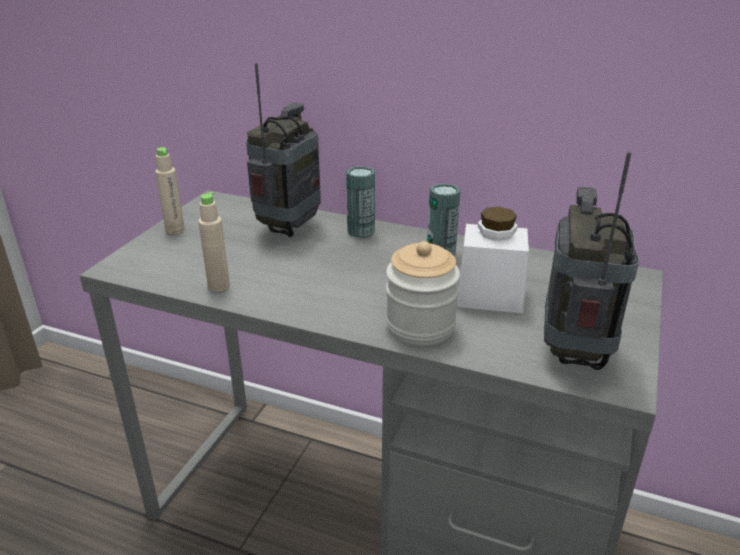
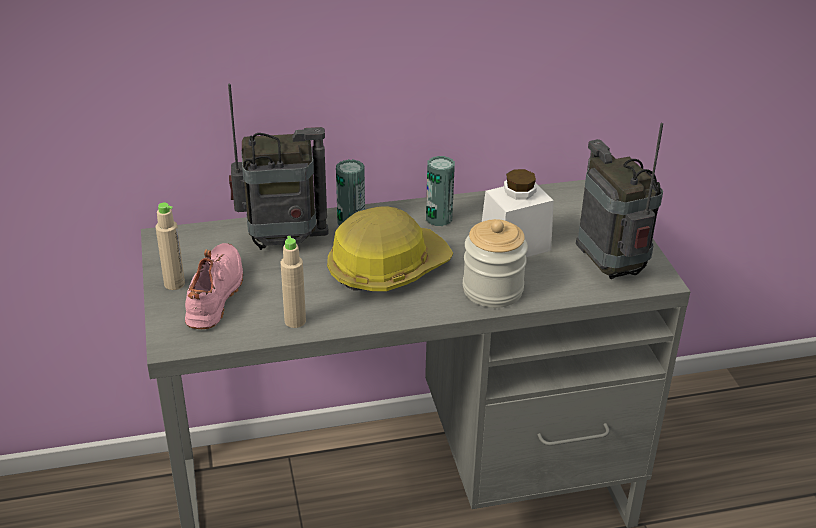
camera: 35 degrees left, 5 degrees up
(191, 247) = (217, 295): none -> pink shoe
(289, 227) = (282, 241): radio -> radio turned 90 degrees clockwise
(346, 273) = (386, 268): none -> hard hat

